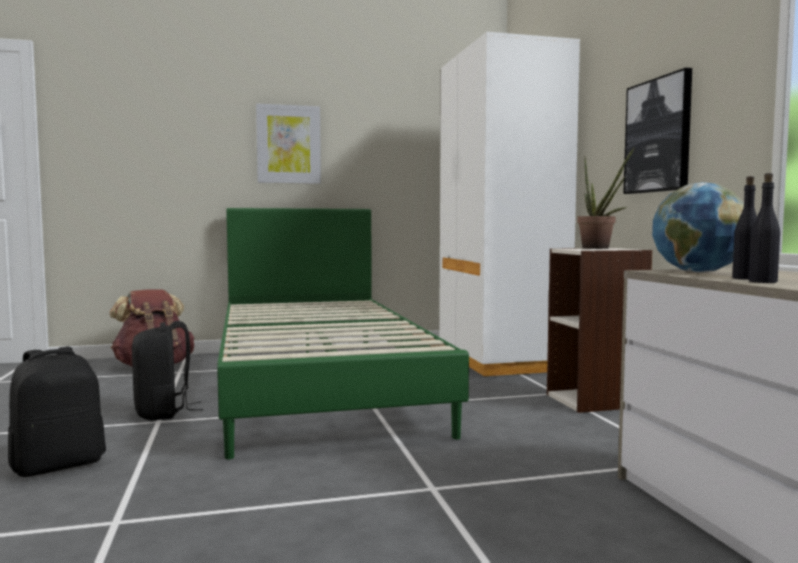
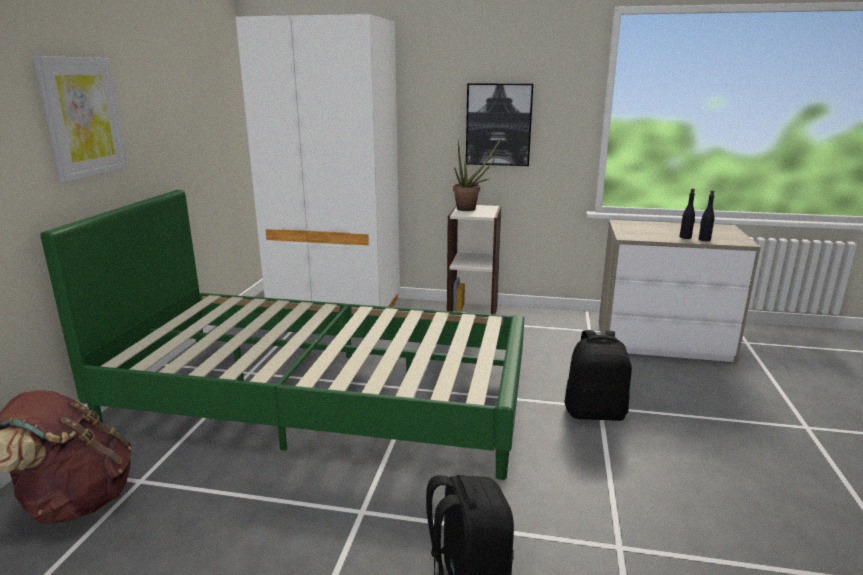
camera: 65 degrees left, 15 degrees up
(164, 413) = (331, 506): black backpack -> black backpack (595, 412)
(697, 272) = (643, 234): globe -> none

